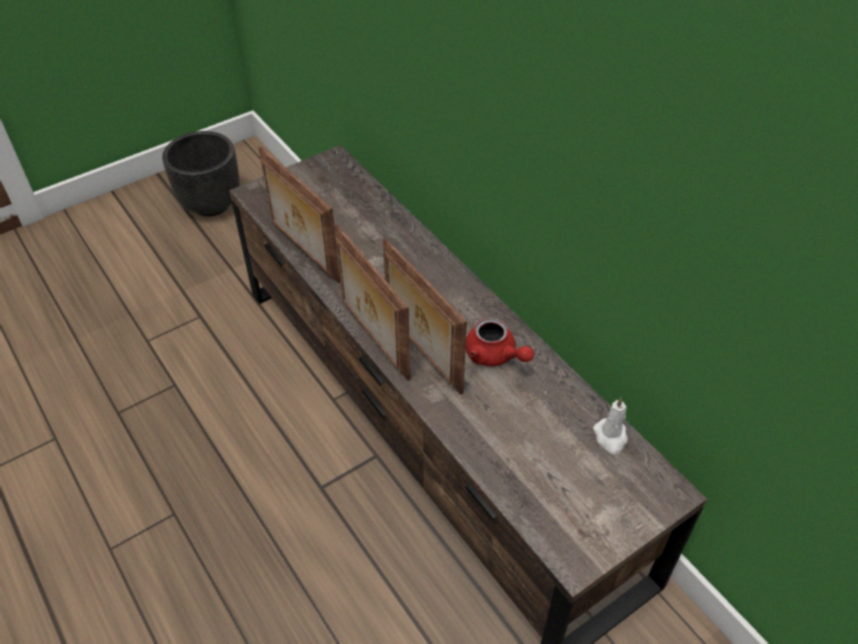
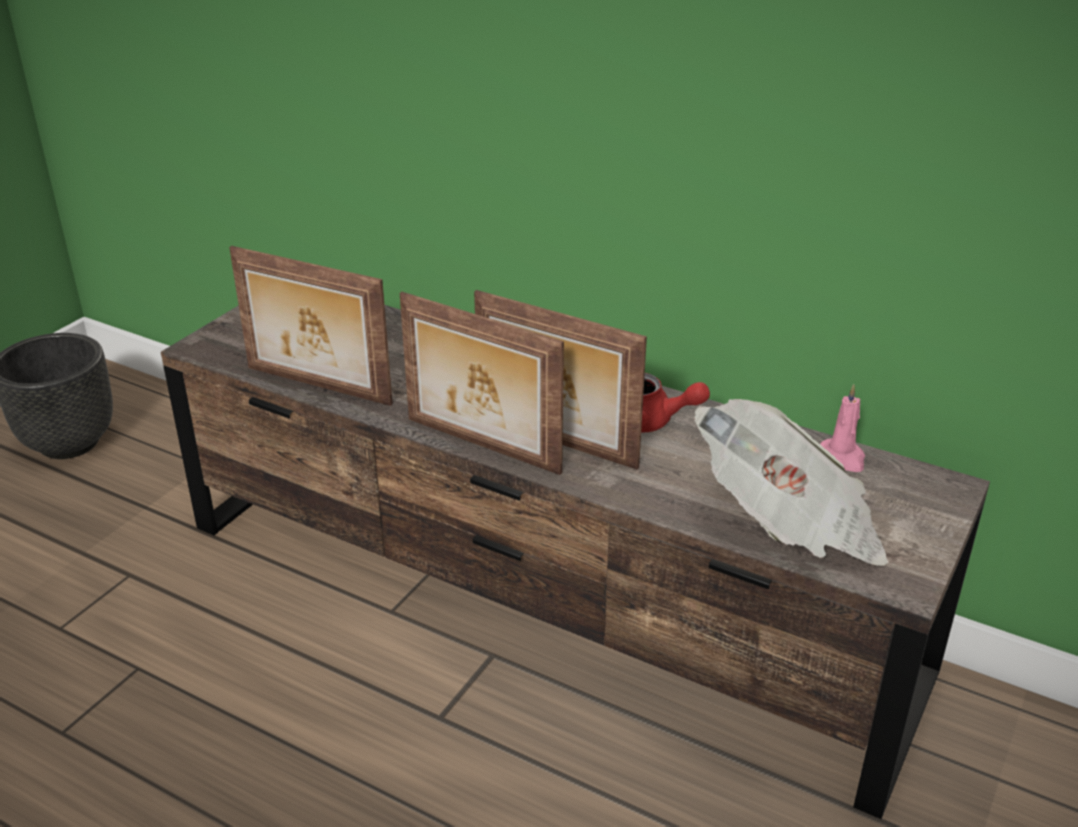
camera: 25 degrees left, 15 degrees down
(530, 481) = (788, 525): none -> newspaper
(610, 437) = (842, 458): white candle -> pink candle

